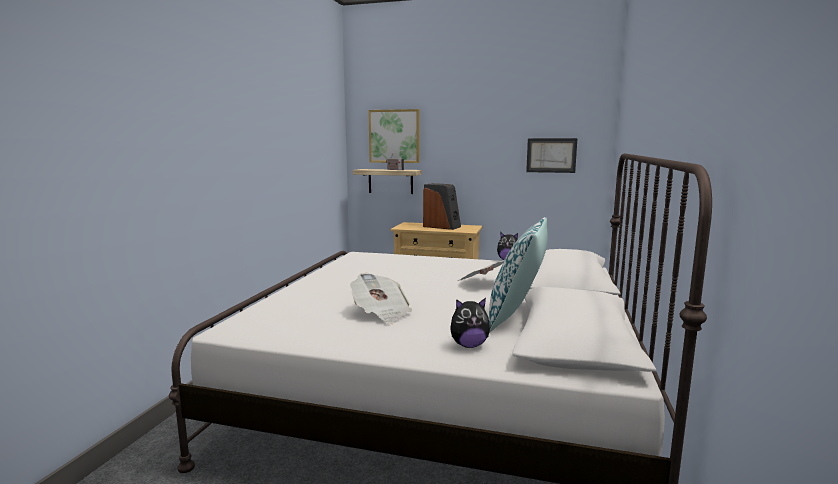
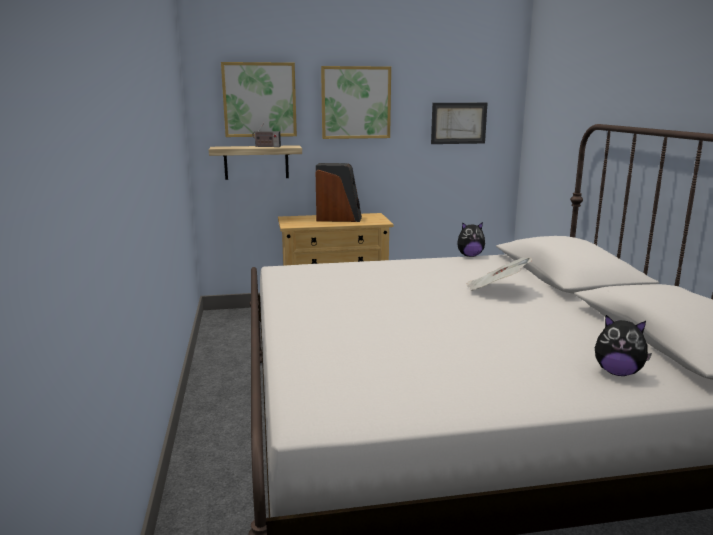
camera: 25 degrees left, 5 degrees up
(381, 313) = (460, 351): newspaper -> none
(464, 138) = (355, 102): none -> picture
(469, 345) = (617, 372): plush toy -> plush toy turned 60 degrees clockwise
(517, 316) = (597, 325): pillow -> none

